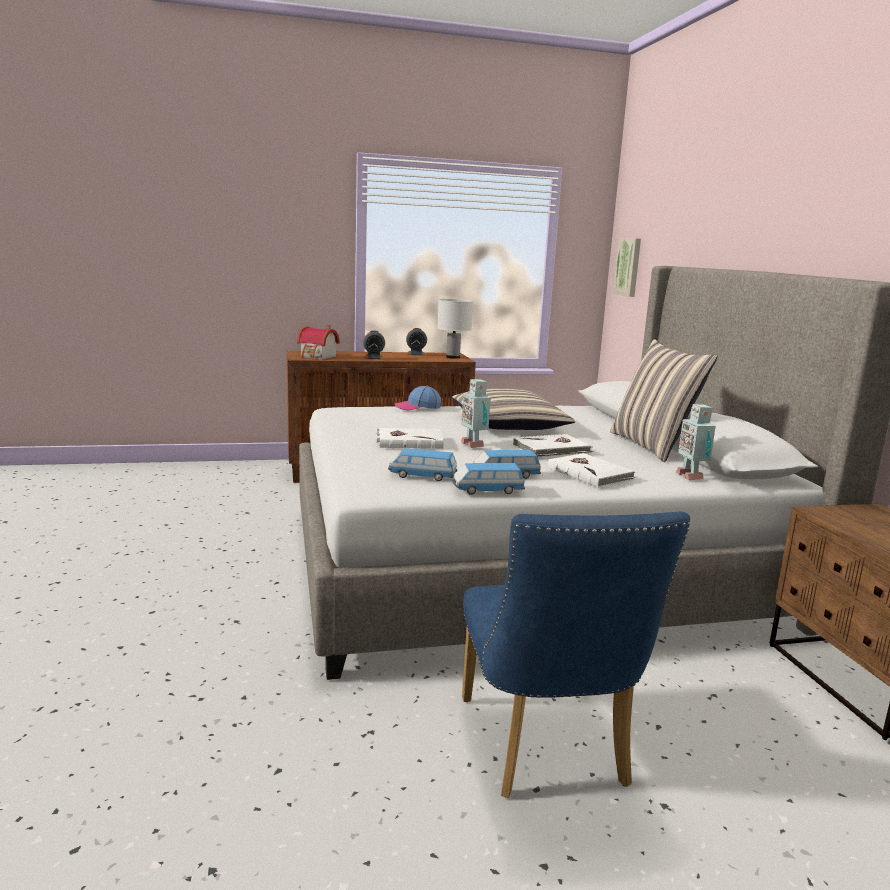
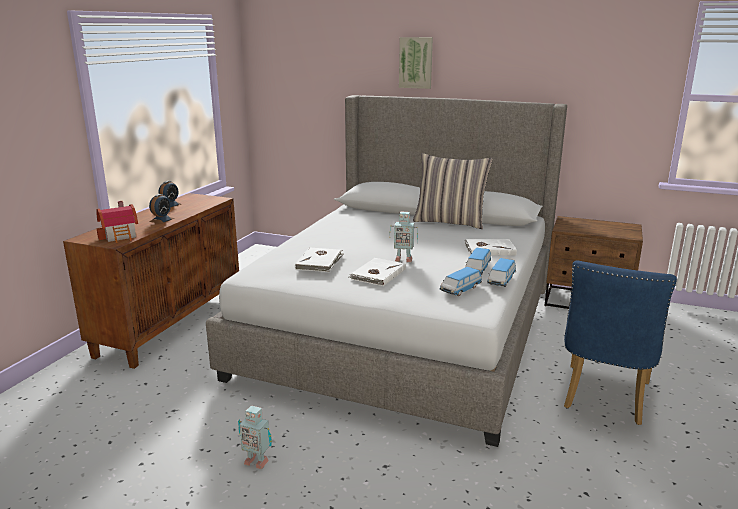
camera: 55 degrees left, 5 degrees up
(417, 407) = (286, 249): cap -> none
(453, 357) = (205, 199): white table lamp -> none
(509, 424) = (367, 238): pillow -> none
(546, 750) = (603, 399): blue chair -> blue chair turned 90 degrees clockwise
(552, 449) = (436, 244): white book -> white book (320, 262)
(628, 267) = (278, 94): picture -> picture (416, 62)
(691, 476) = (511, 232): toy robot -> toy robot (256, 461)

